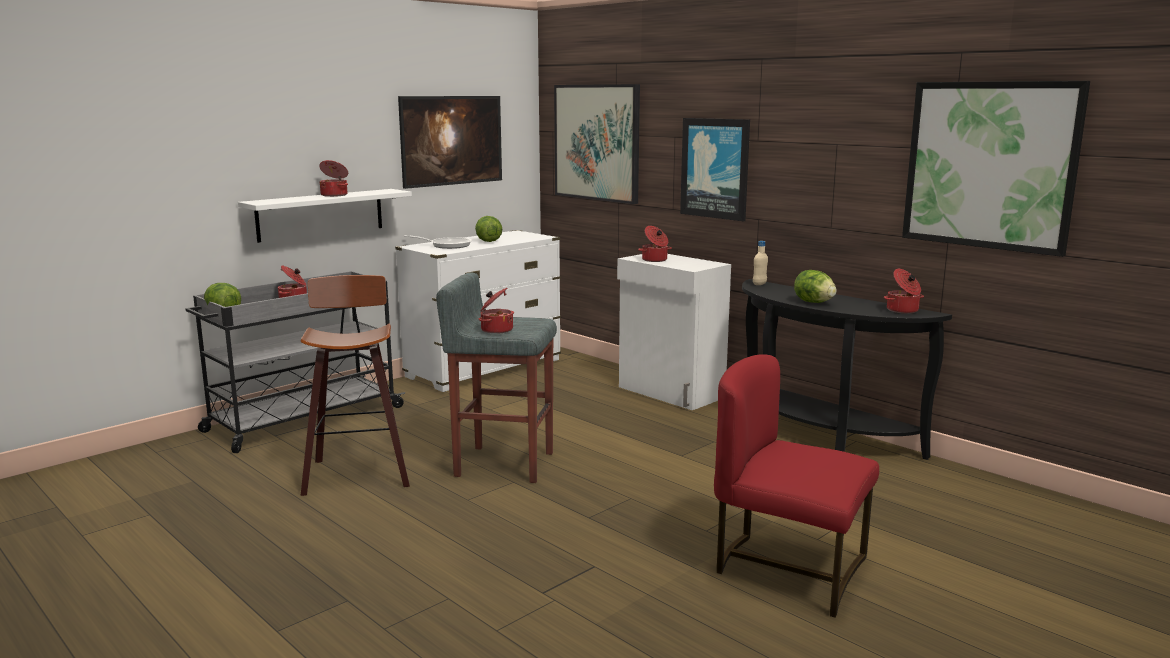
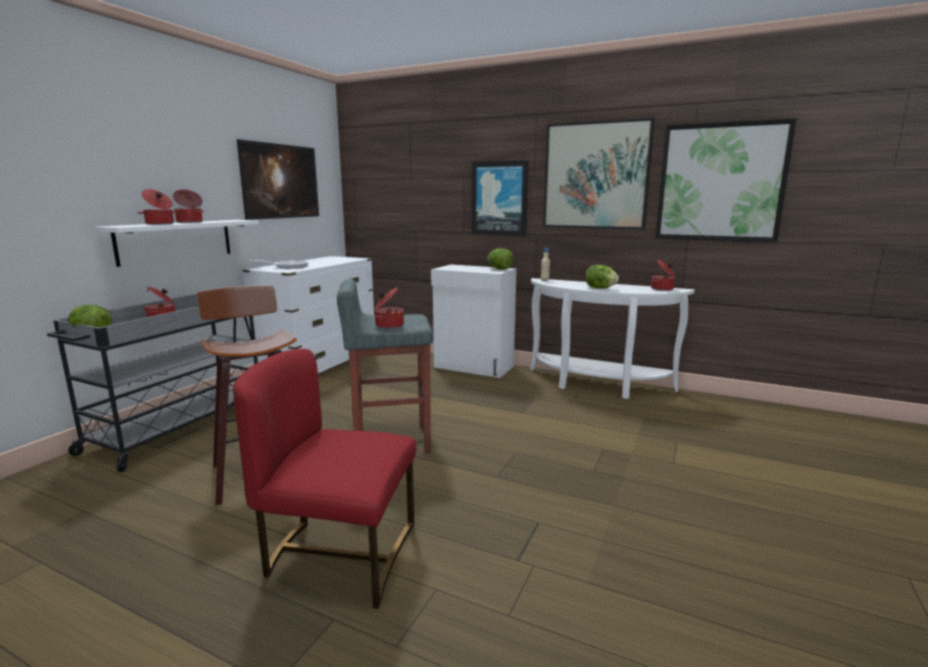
camera: 20 degrees left, 0 degrees up
(488, 241) = (319, 262): lettuce -> lettuce (499, 269)
(597, 142) = (395, 185): picture -> picture (596, 176)
(655, 260) = (460, 269): cooking pot -> cooking pot (160, 224)
(788, 569) = (680, 492): red chair -> red chair (340, 554)
(815, 436) = (596, 385): black console table -> white console table

